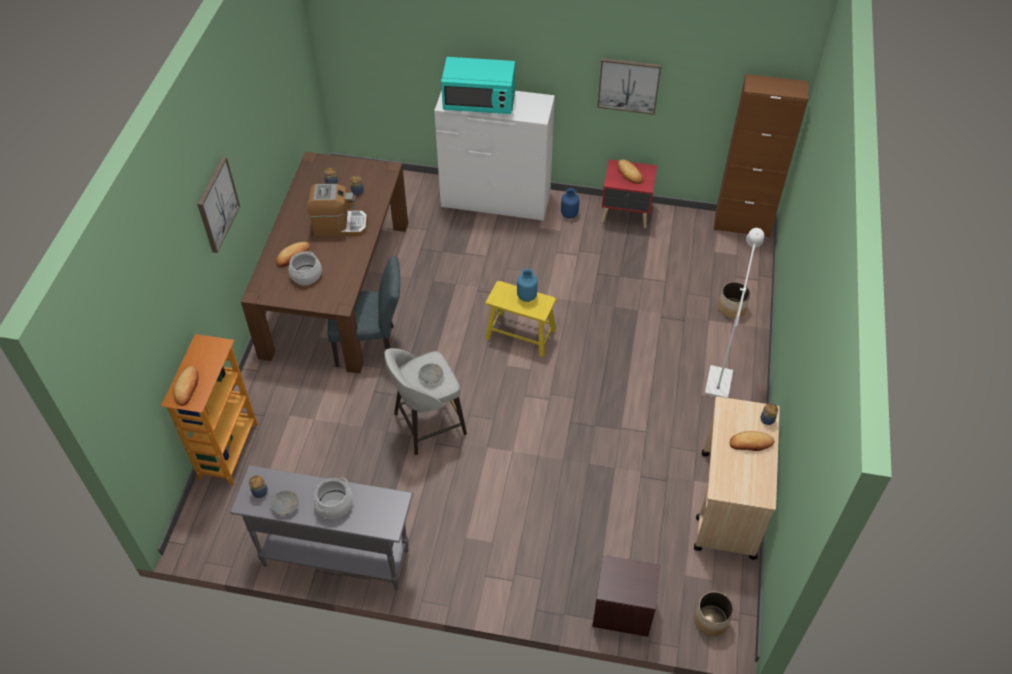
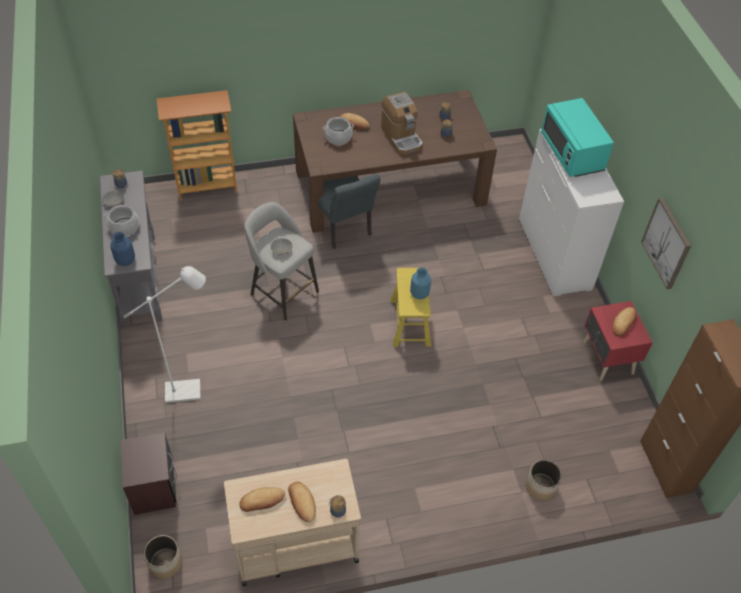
camera: 65 degrees right, 0 degrees up
(187, 387) = (177, 104): bread -> bread (262, 501)
(217, 204) = (312, 31): picture -> none
(569, 214) = (575, 313): blue vase -> blue vase (125, 260)
(719, 377) = (445, 498): white floor lamp -> white floor lamp (190, 390)

